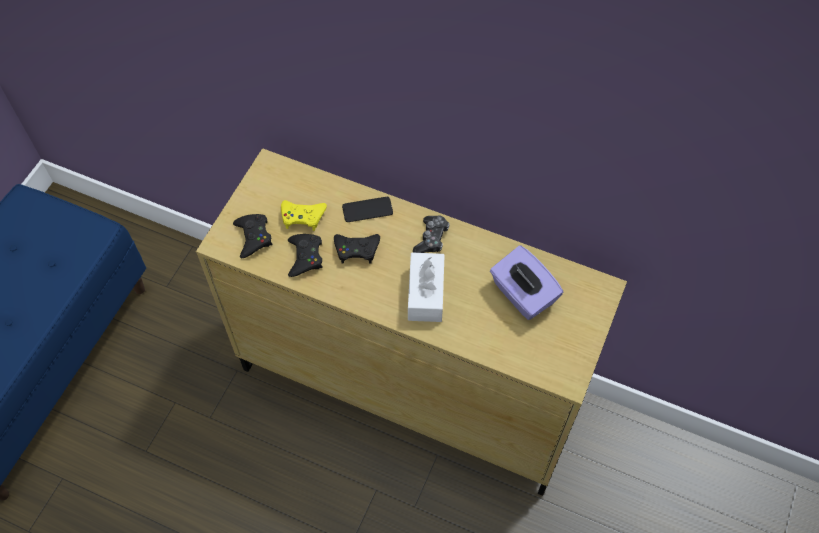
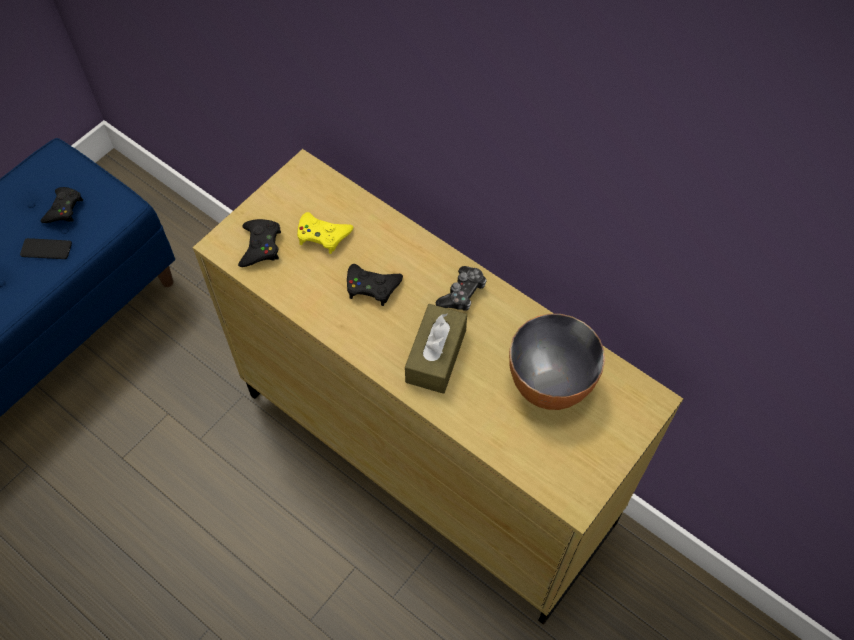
camera: 15 degrees right, 0 degrees up
(305, 257) = (311, 281): black game controller -> black game controller (64, 209)
(367, 210) = (398, 244): phone -> phone (46, 249)
(426, 293) = (436, 356): white tissue box -> brown tissue box
(522, 295) = (550, 384): purple tissue box -> bowl

